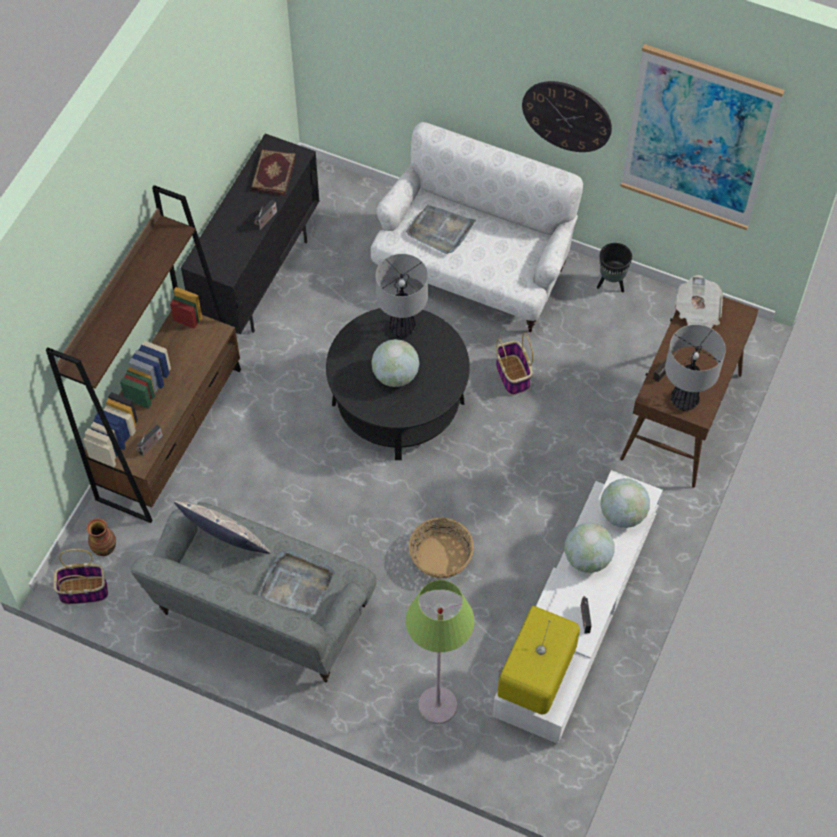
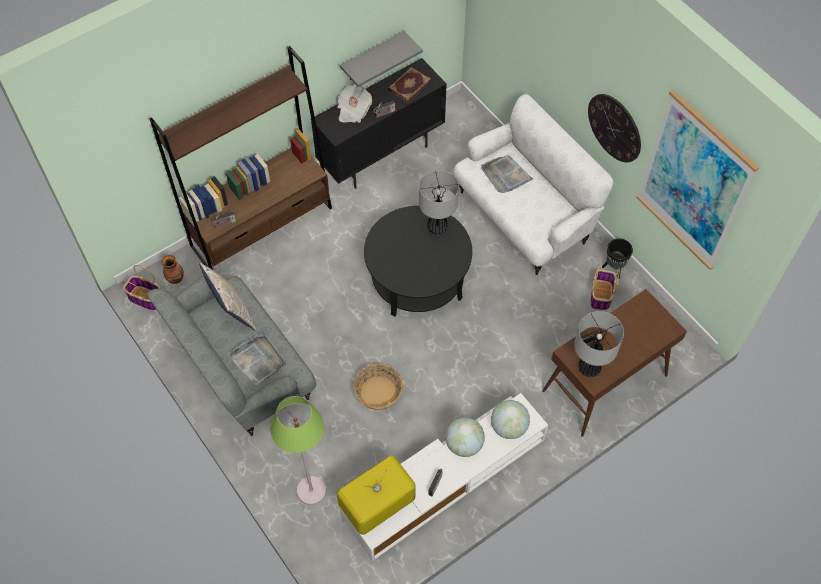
camera: 30 degrees right, 0 degrees up
(222, 157) = (372, 57): none -> grey shelf
(395, 375) = (412, 256): globe -> none
(513, 375) = (505, 298): basket -> basket (601, 296)
(697, 313) = (639, 312): newspaper -> newspaper (353, 111)

